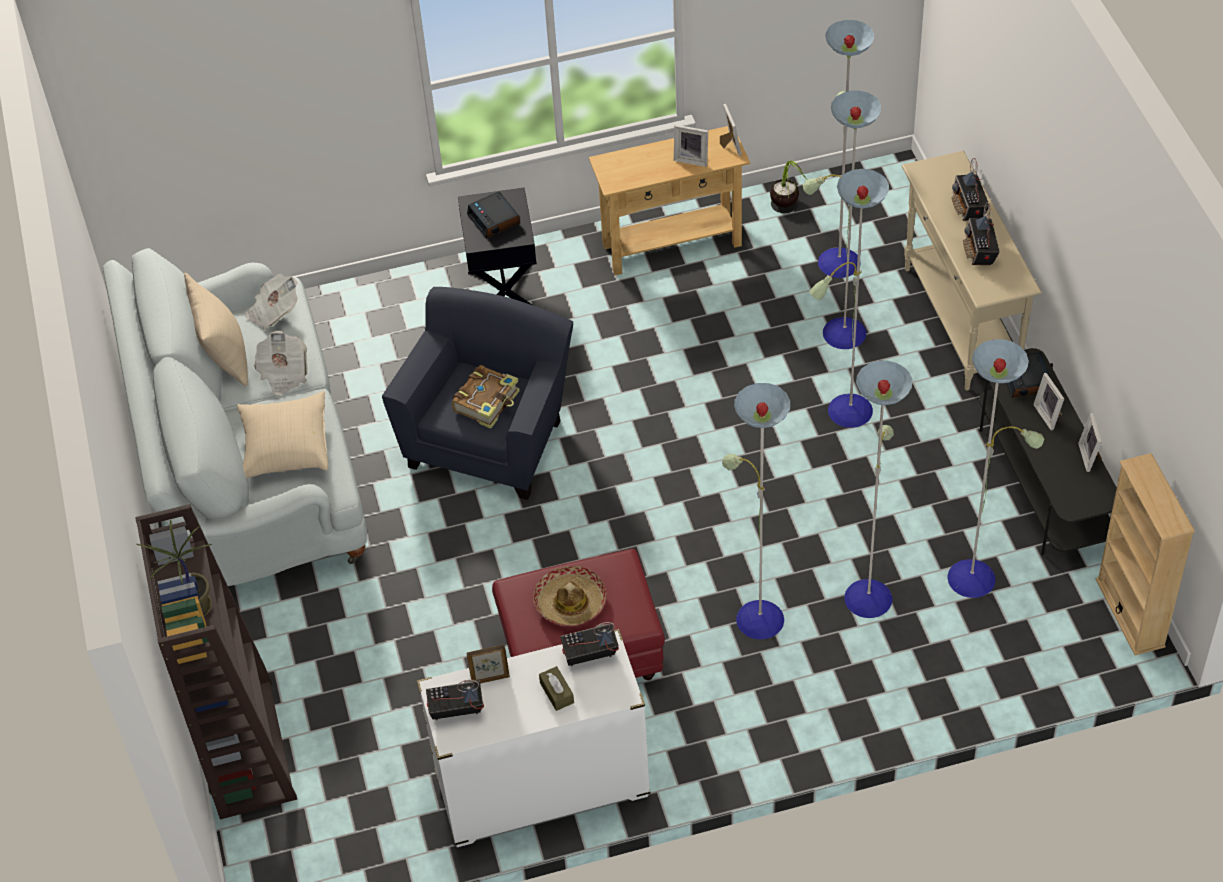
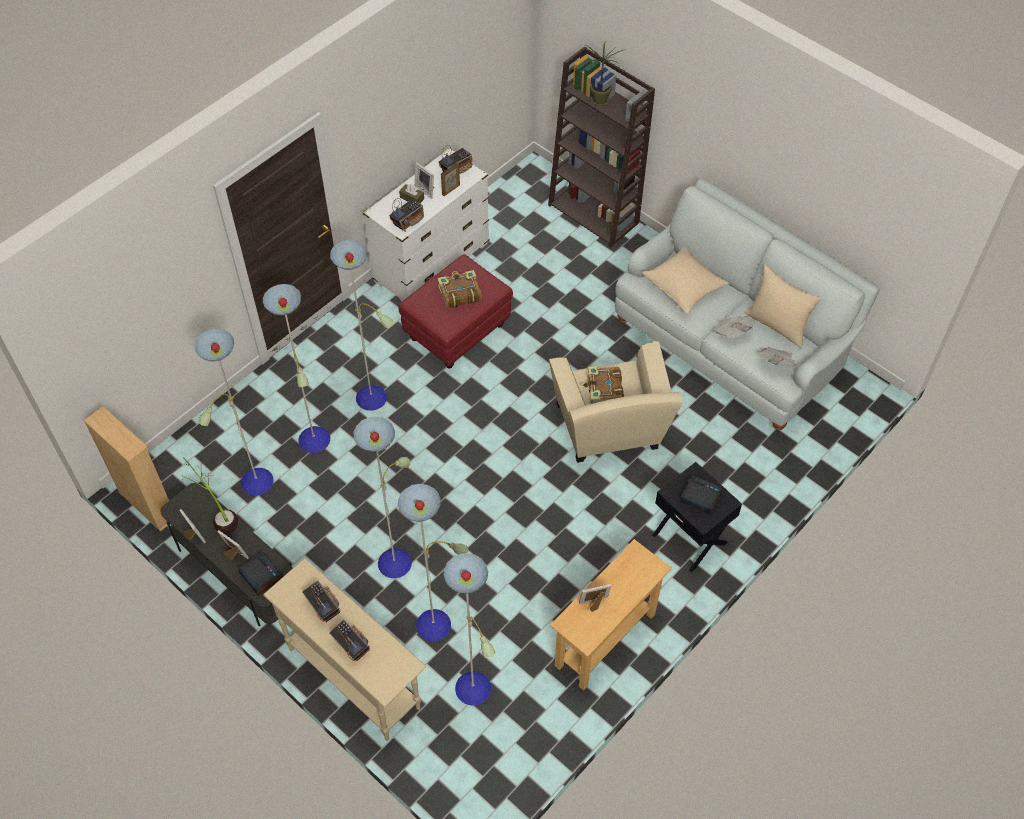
camera: 145 degrees right, 5 degrees up
(491, 438) = (610, 430): blue armchair -> beige armchair
(570, 602) = (459, 293): hat -> book
(729, 146) = (575, 632): picture frame -> picture frame (426, 190)
(788, 215) = (538, 714): potted plant -> potted plant (219, 518)

